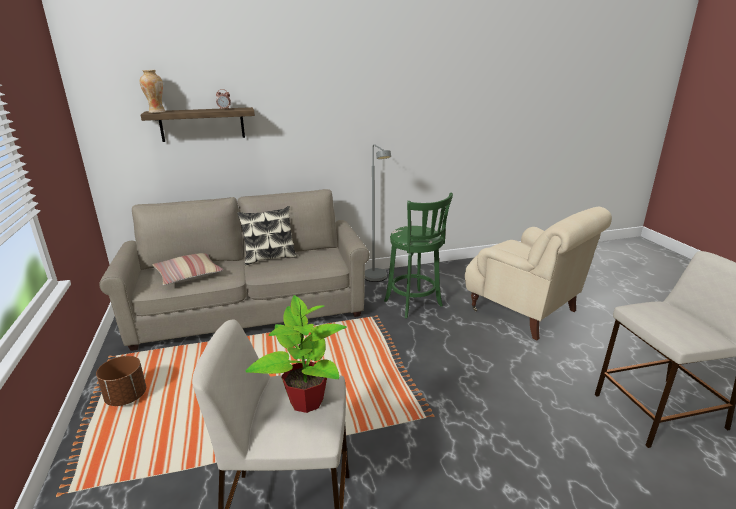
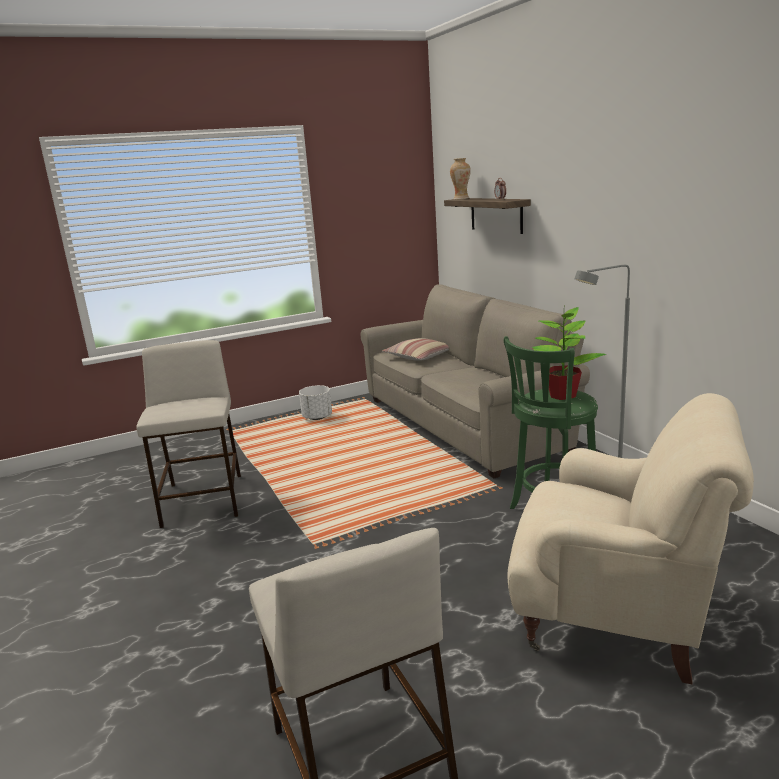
camera: 80 degrees right, 5 degrees down
(126, 397) = (317, 417): brown planter -> white planter
(270, 257) = (480, 372): pillow -> none
(306, 400) = (187, 406): potted plant -> potted plant (563, 395)
(525, 311) = (617, 616): beige armchair -> beige armchair turned 105 degrees counterclockwise

